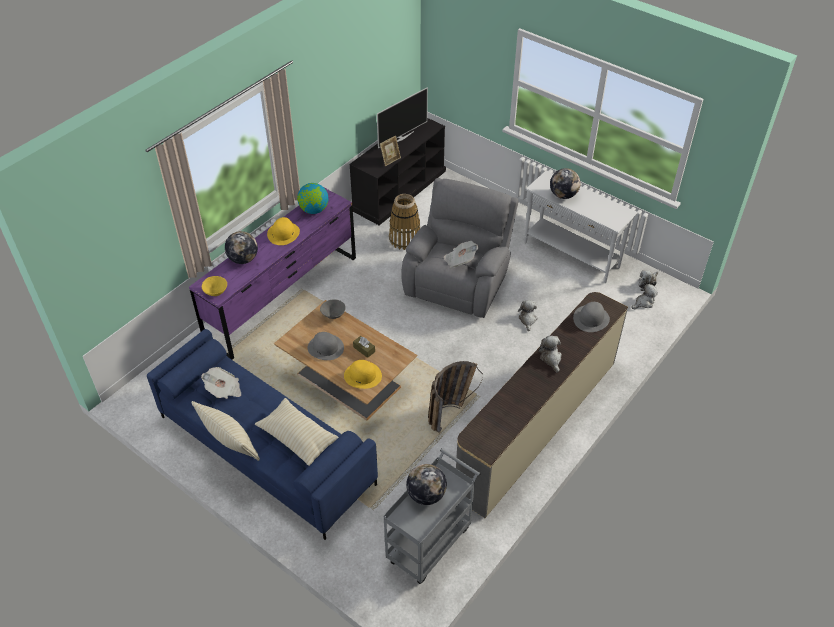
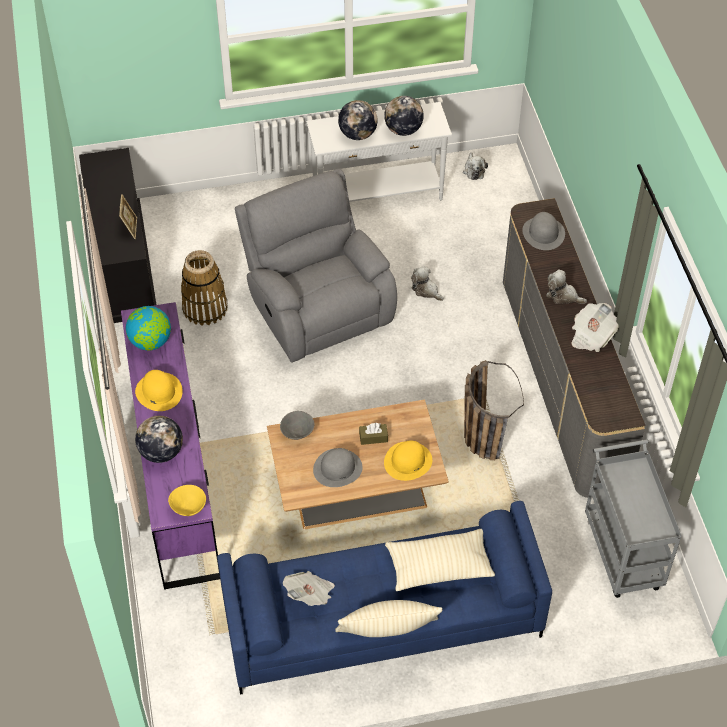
camera: 50 degrees left, 5 degrees up
(401, 138) = (103, 195): television -> none
(426, 495) = (625, 499): globe -> globe (403, 130)
(460, 260) = (337, 278): newspaper -> newspaper (591, 336)
(643, 302) = (494, 192): plush toy -> none

